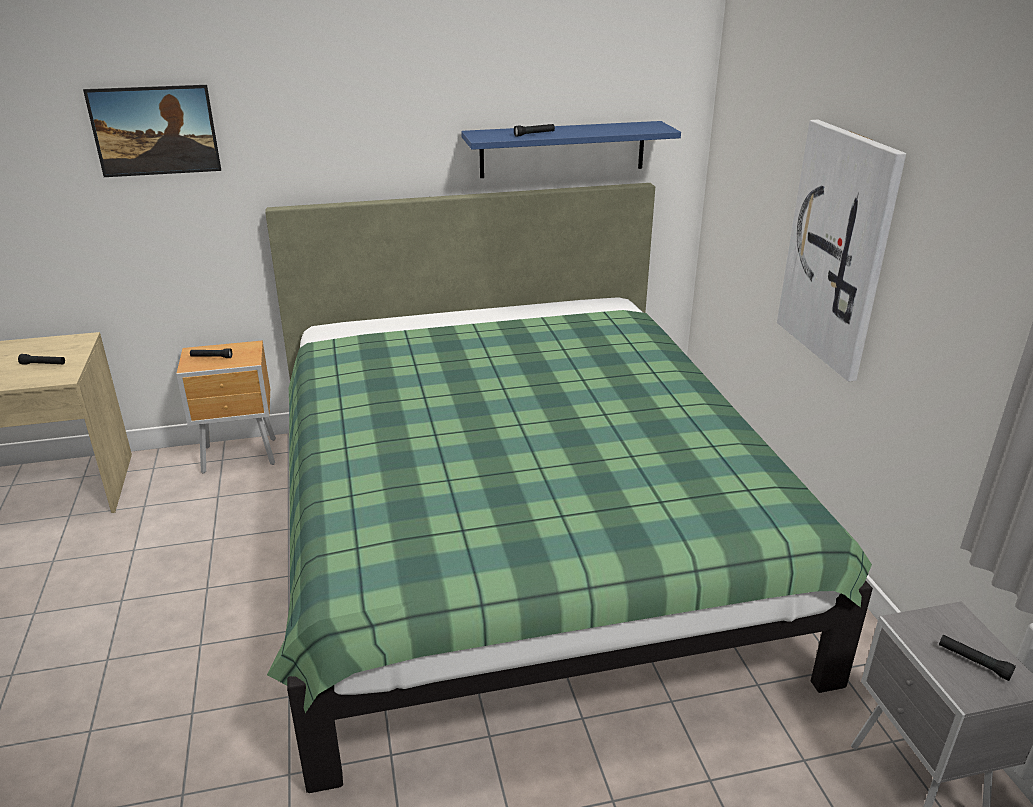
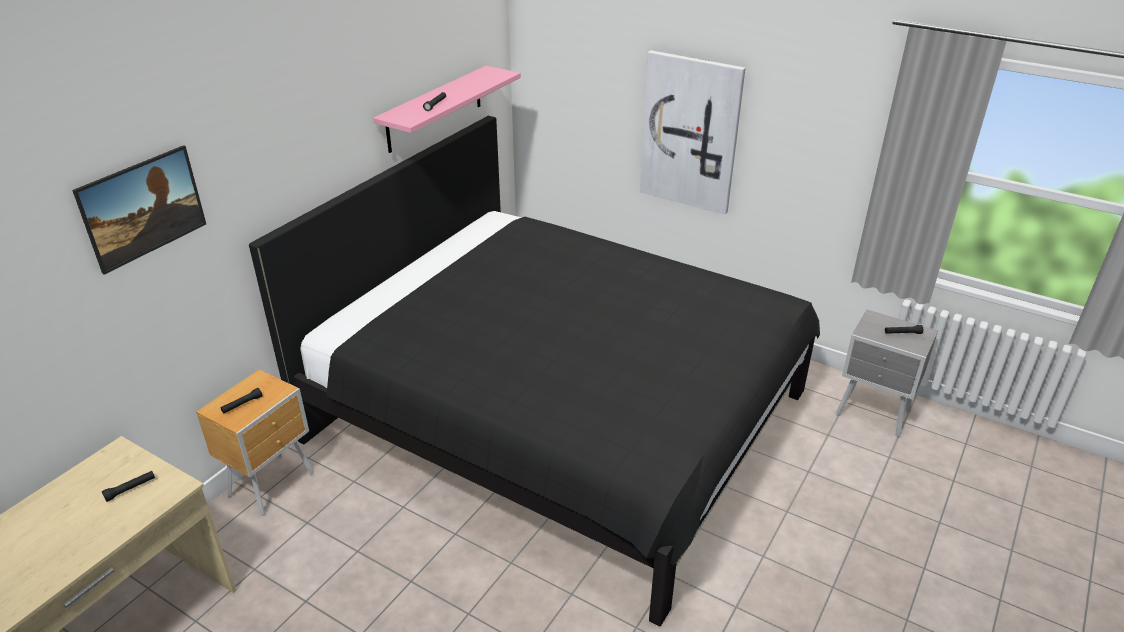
camera: 45 degrees left, 5 degrees up
(517, 539) = (560, 417): green bed -> black bed
(562, 149) = (435, 109): blue shelf -> pink shelf

